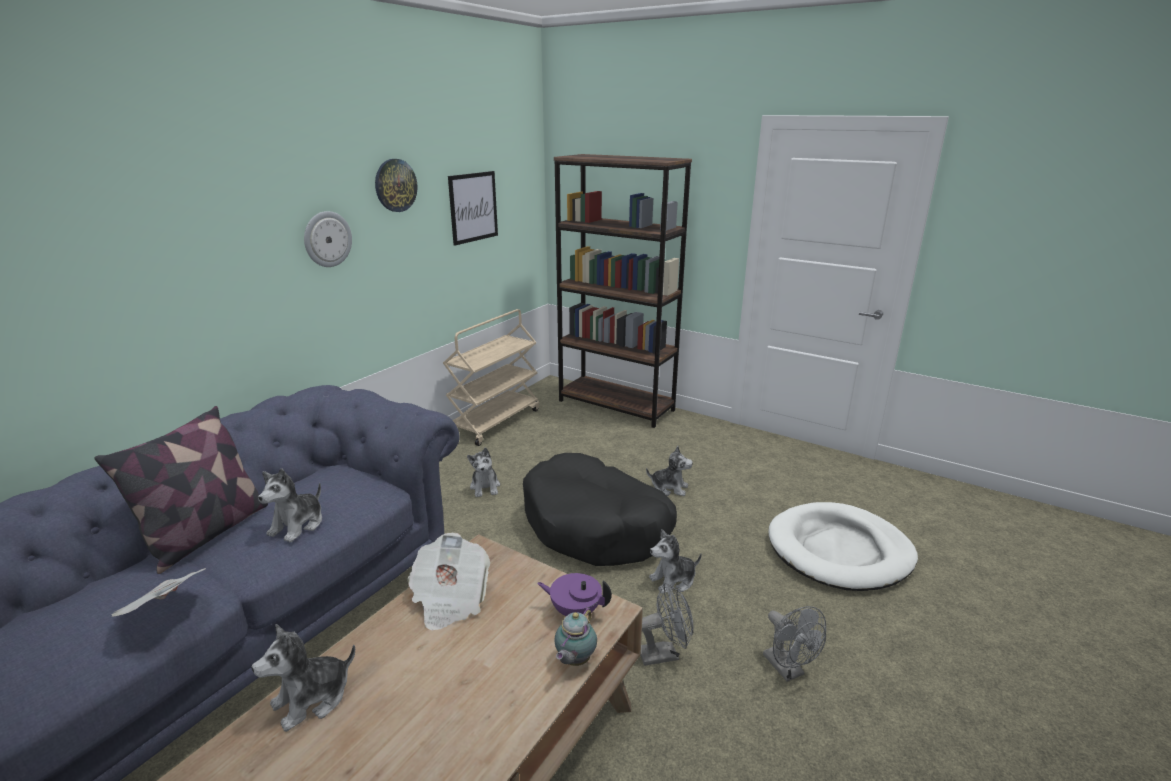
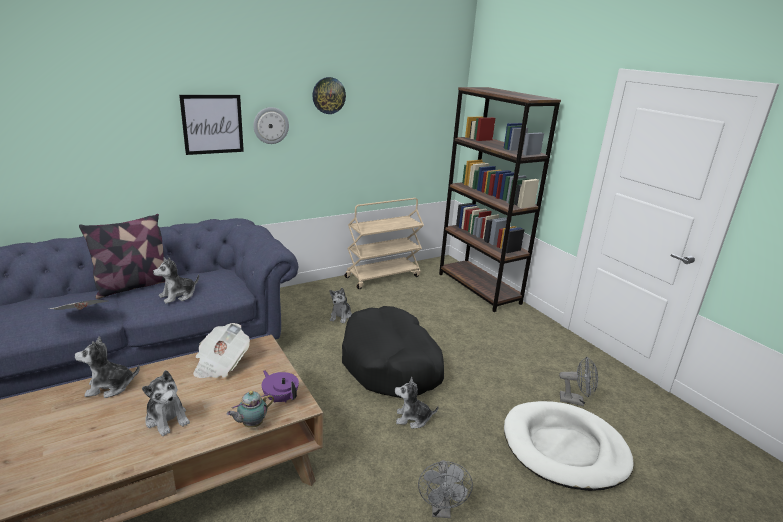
camera: 25 degrees right, 0 degrees up
(473, 207) = (393, 118): picture -> picture (212, 124)
(664, 653) = (364, 461): grey fan -> grey fan (575, 400)
(669, 488) = (467, 357): plush toy -> plush toy (167, 418)

